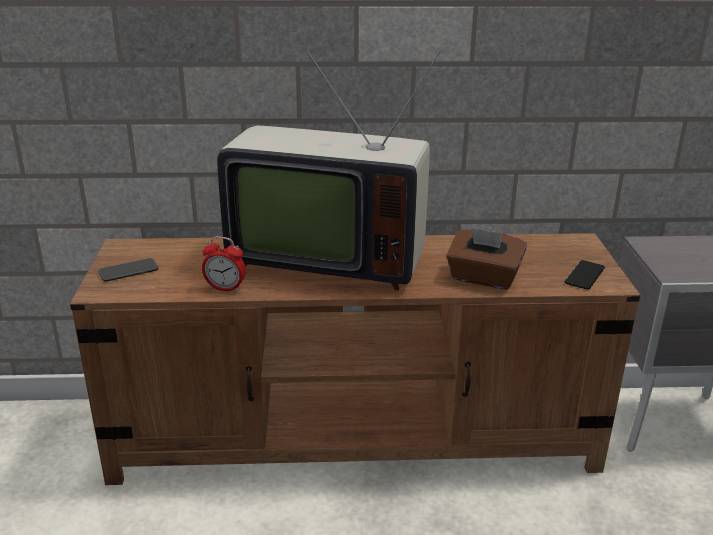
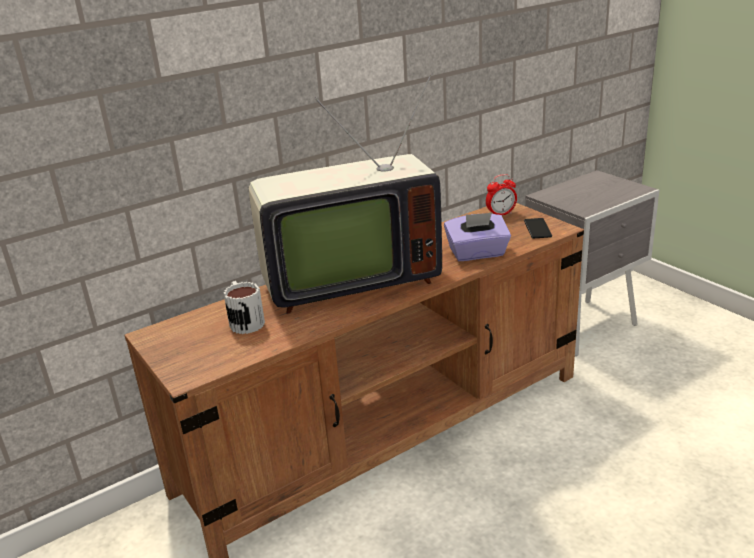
camera: 30 degrees left, 0 degrees up
(128, 271) = (190, 351): phone -> none
(199, 262) = (244, 321): none -> mug
(225, 288) = (297, 332): alarm clock -> alarm clock (500, 214)
(483, 278) = (477, 253): brown tissue box -> purple tissue box

